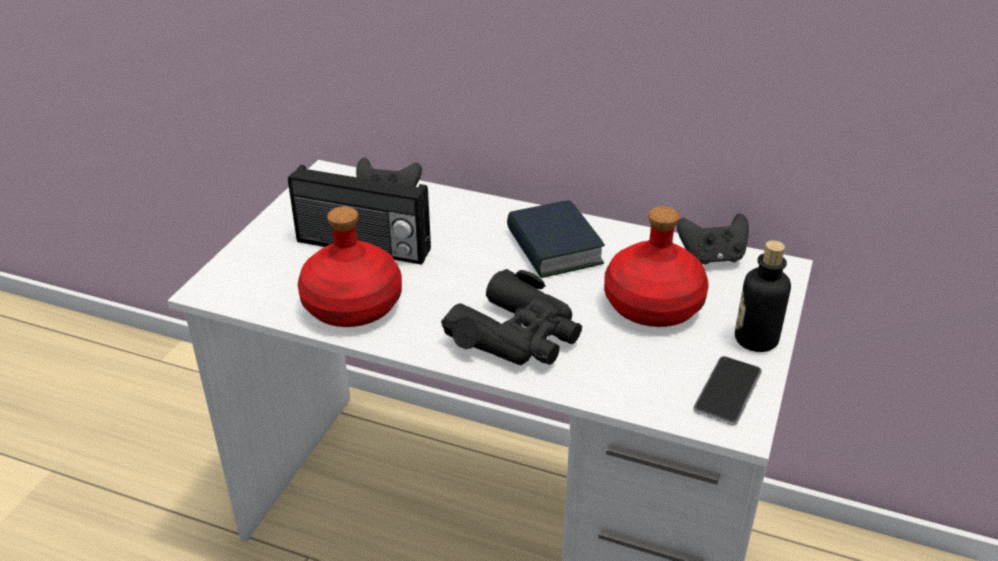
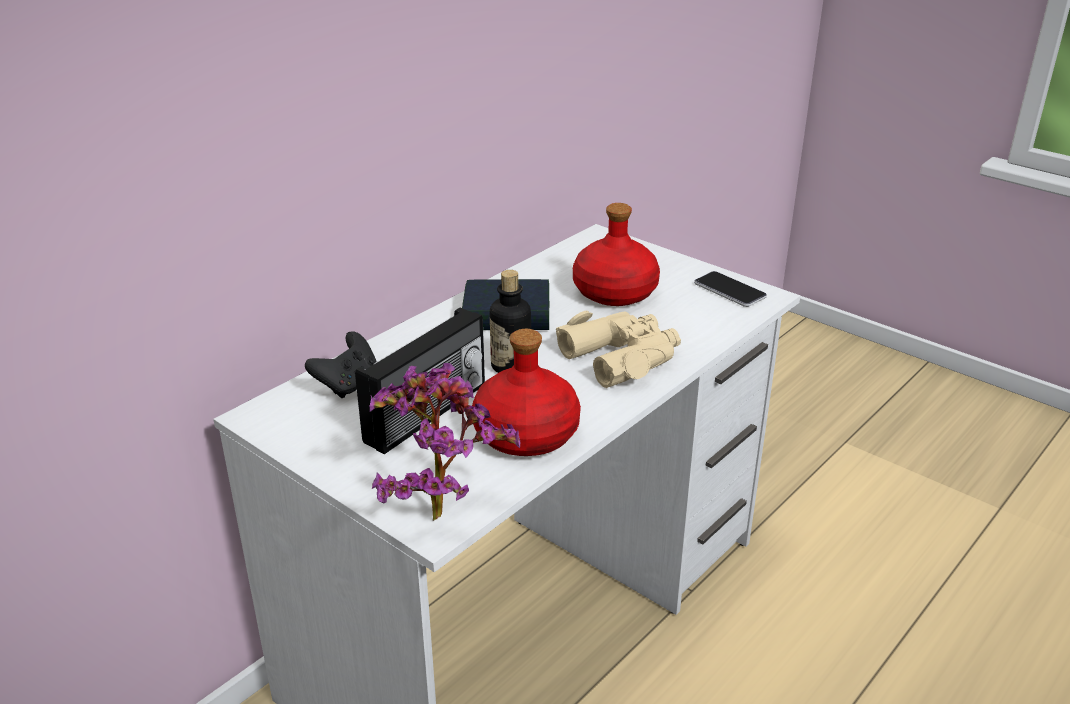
camera: 70 degrees left, 5 degrees down
(232, 285) = (438, 509): none -> potted plant
(517, 335) = (622, 357): black binoculars -> beige binoculars
(711, 258) = (569, 256): black game controller -> none
(756, 339) = (677, 266): bottle -> bottle (511, 366)

